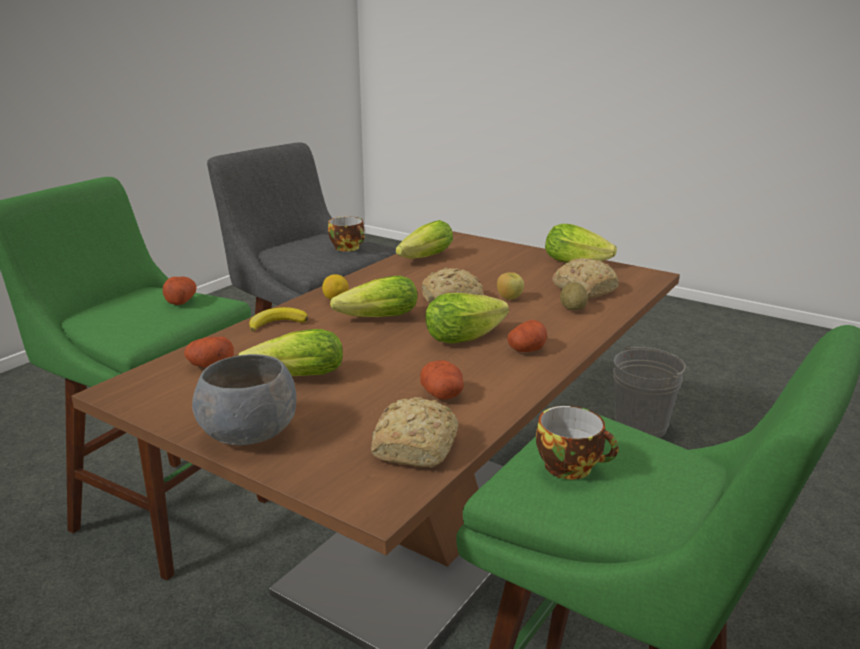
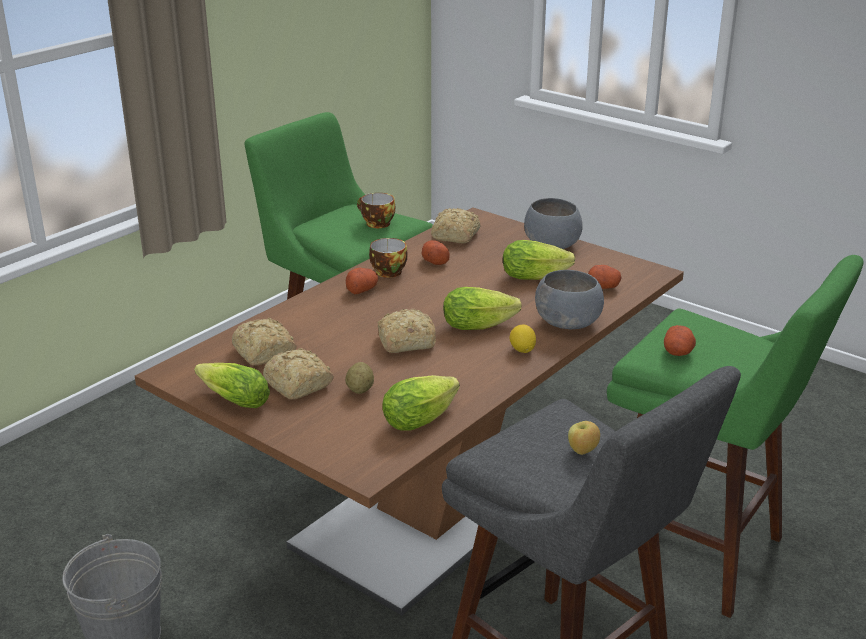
camera: 175 degrees left, 5 degrees up
(277, 323) = (569, 323): banana -> grey bowl
(349, 248) = (522, 444): cup -> cup (386, 271)
(468, 336) = (402, 304): lettuce -> none
(509, 298) = (347, 344): apple -> apple (582, 451)
(533, 271) = (298, 385): none -> bread
(573, 309) = (295, 328): potato -> potato (360, 389)

